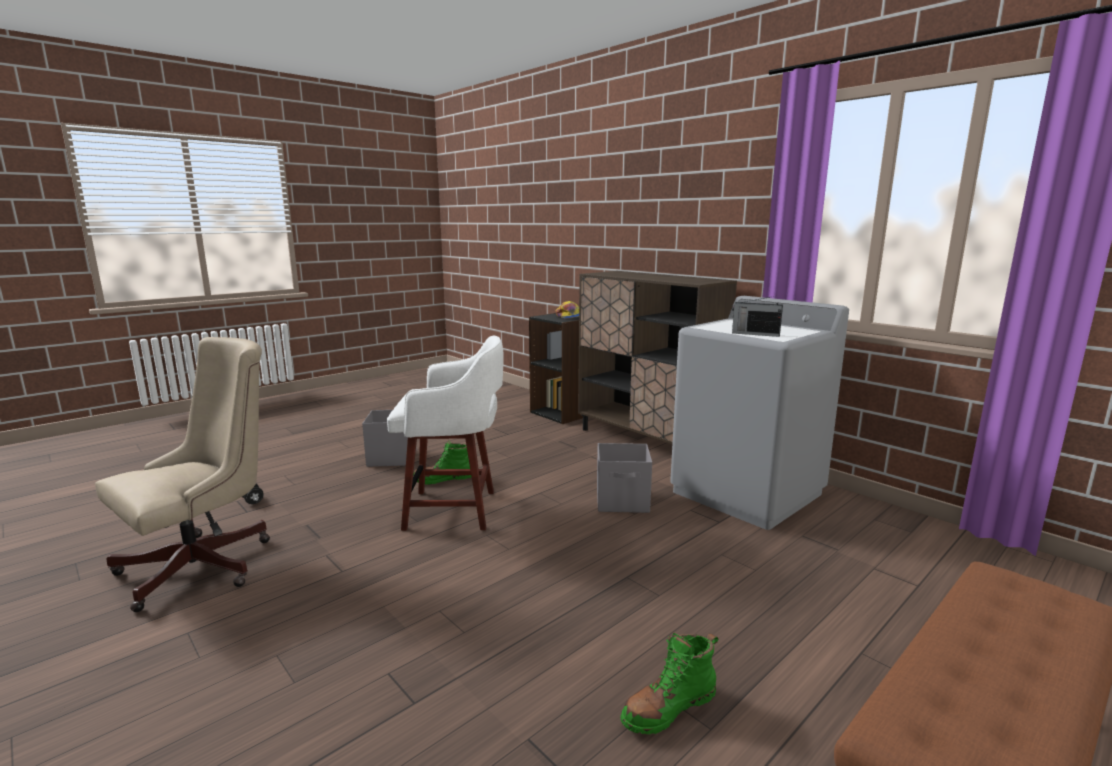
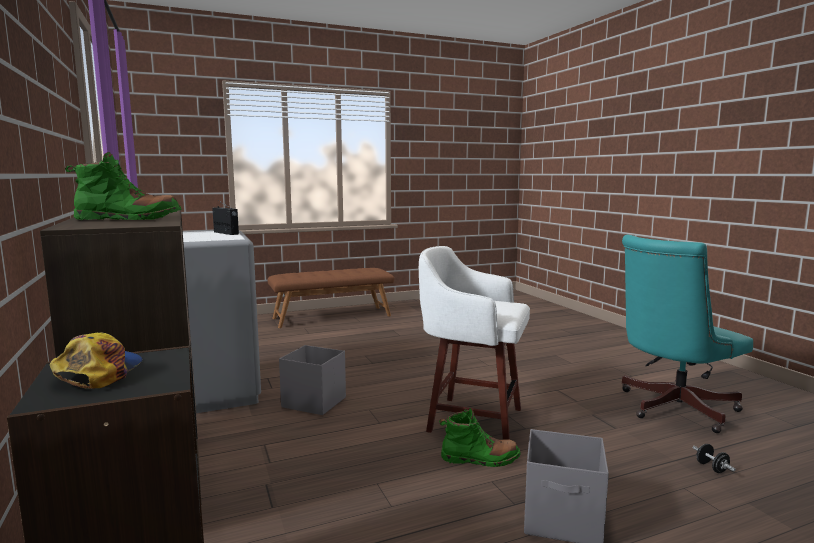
camera: 160 degrees left, 5 degrees down
(207, 564) = (671, 408): beige office chair -> turquoise office chair
(668, 708) = (402, 333): green boot -> green boot (128, 219)

